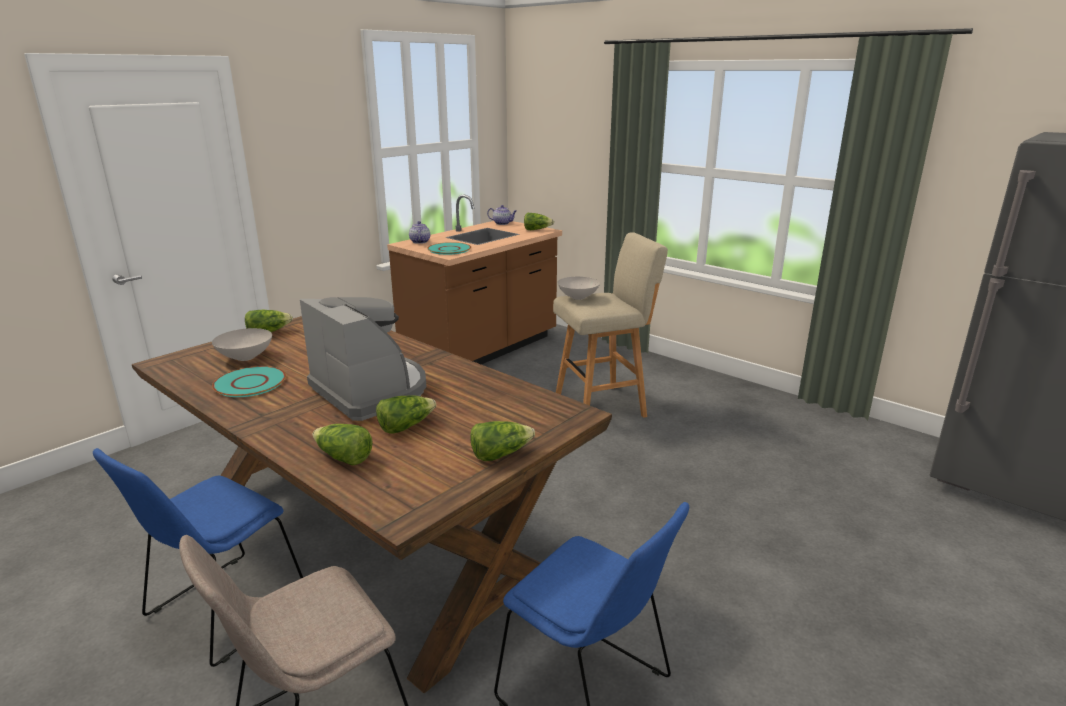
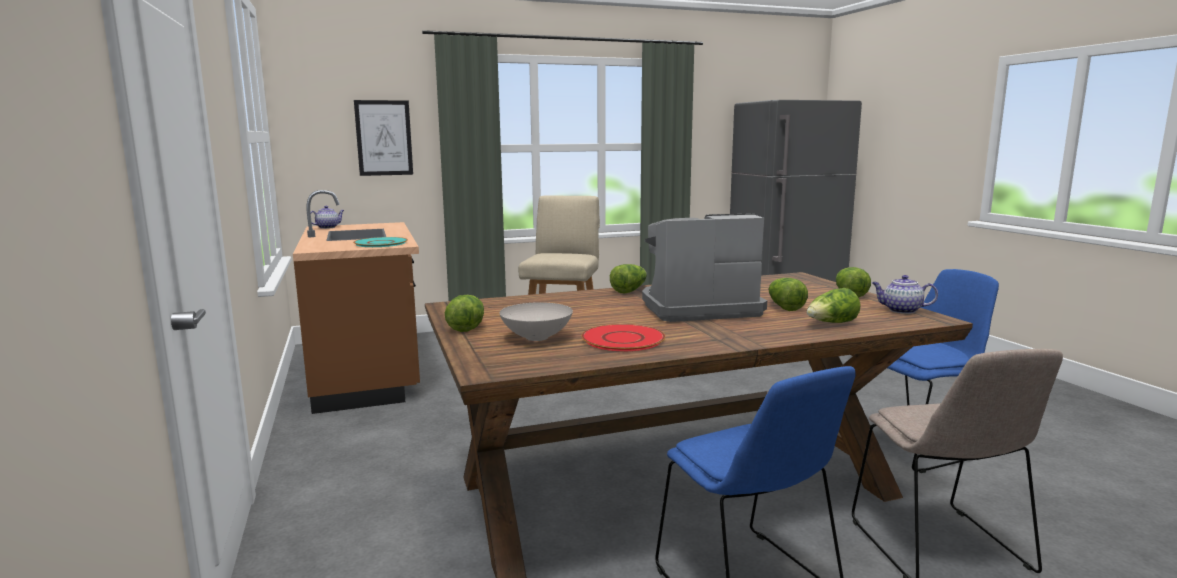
camera: 60 degrees left, 10 degrees down
(249, 383) = (622, 339): turquoise plate -> red plate
(419, 242) = (319, 246): teapot -> teapot (901, 310)
(537, 230) = (383, 225): lettuce -> lettuce (629, 290)
(576, 147) = (384, 138): none -> picture
(578, 297) = (543, 257): white bowl -> none

